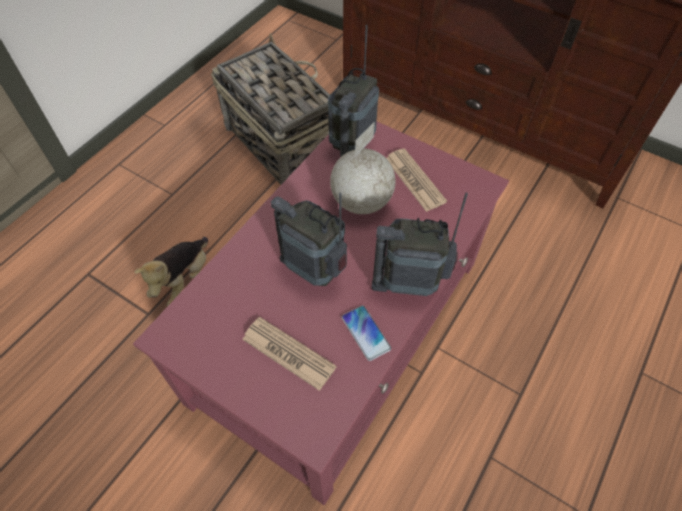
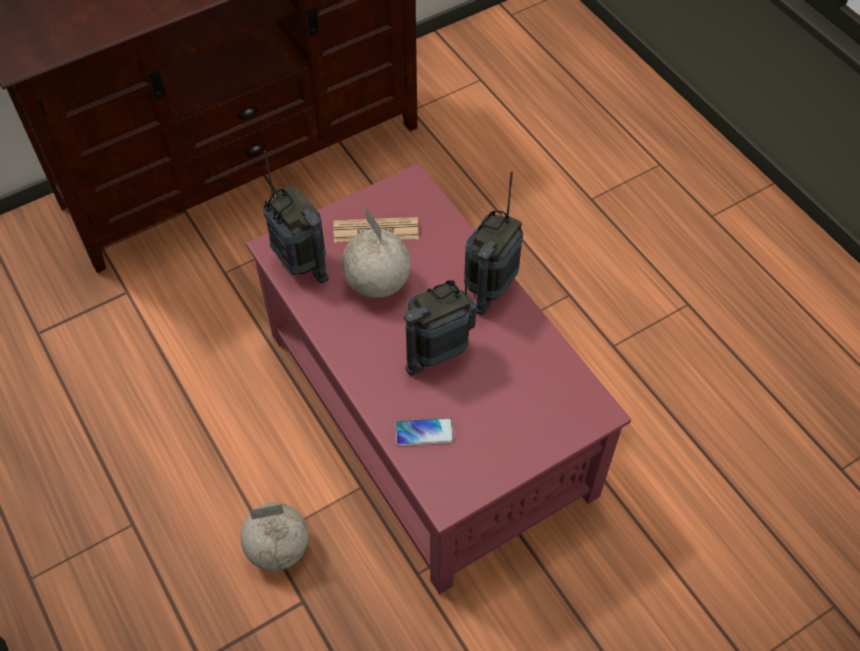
camera: 65 degrees left, 0 degrees up
(183, 280) = (277, 548): plush toy -> globe
(282, 143) = (133, 370): basket -> none
(288, 353) = (513, 403): newspaper -> none
(366, 333) = (522, 338): phone -> phone (424, 432)

